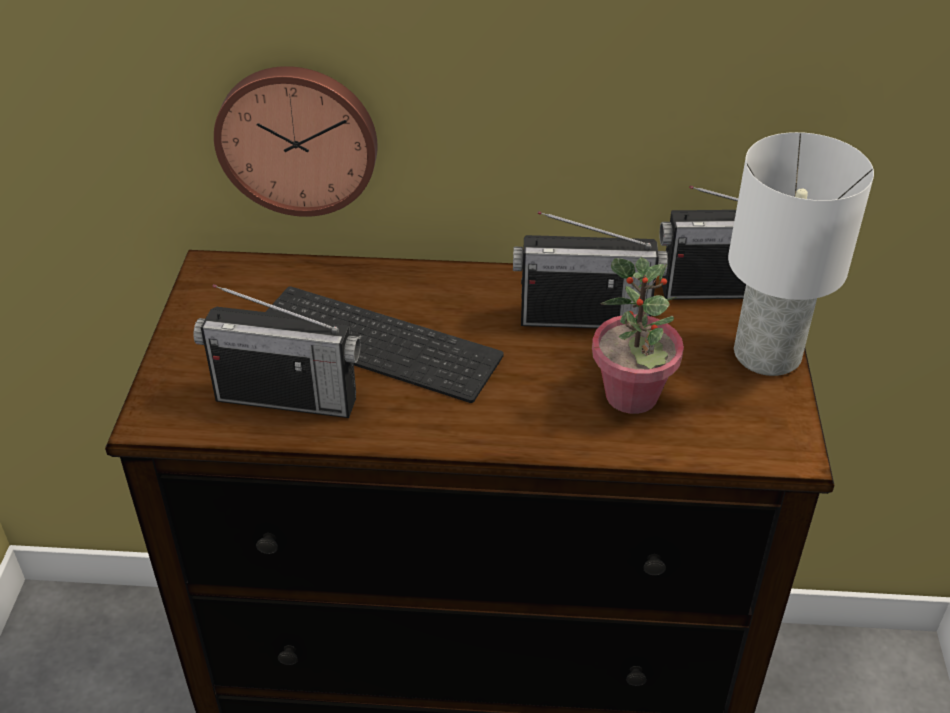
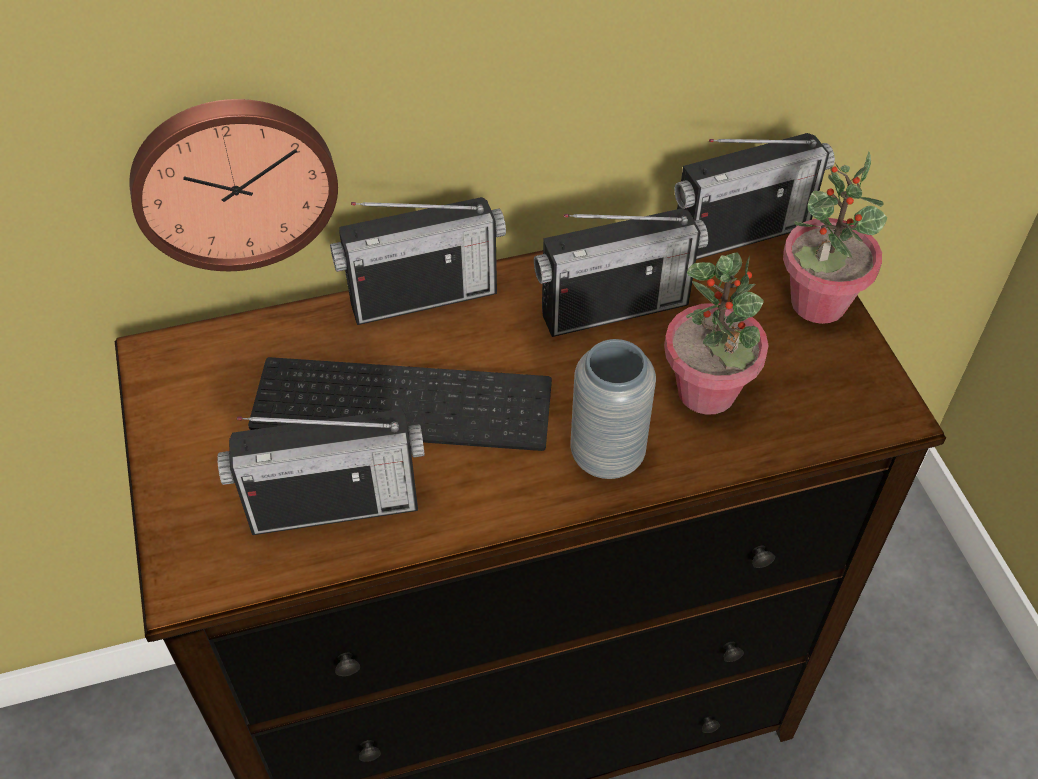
camera: 20 degrees left, 10 degrees up
(432, 274) = (423, 296): none -> radio
(521, 420) = (607, 456): none -> grey vase
(765, 355) = (817, 303): white table lamp -> potted plant

